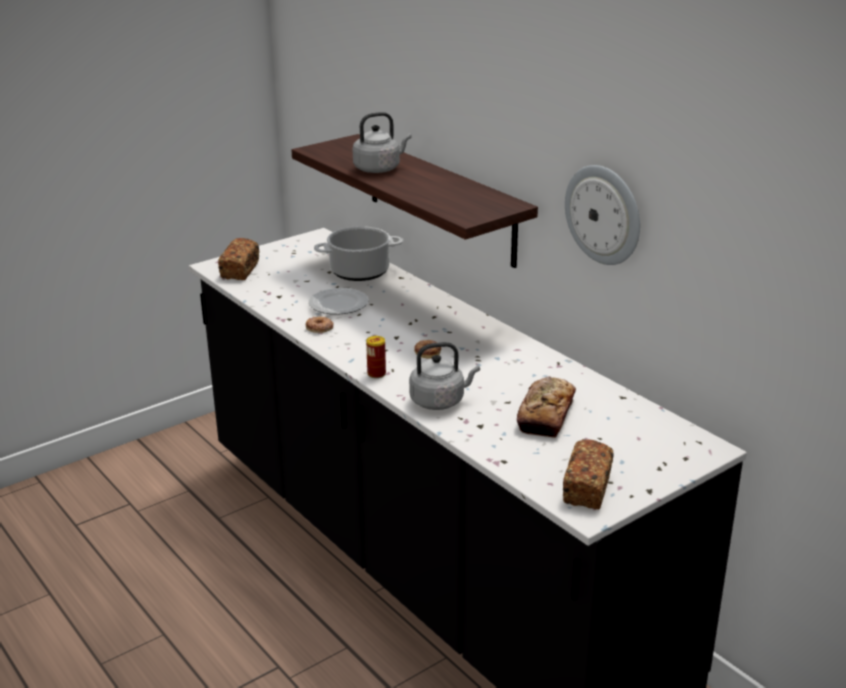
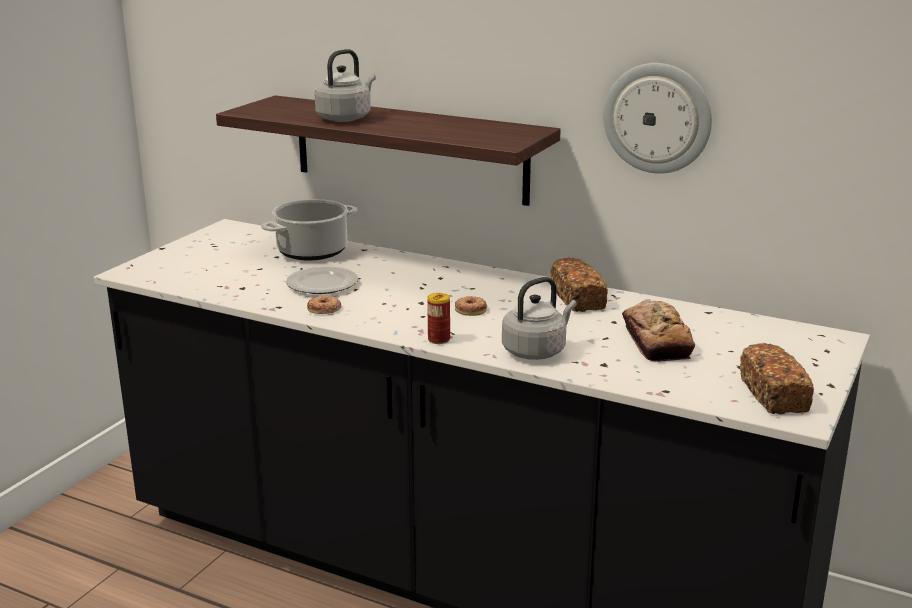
camera: 25 degrees left, 5 degrees down
(240, 270) = (167, 271): bread -> bread (578, 299)

